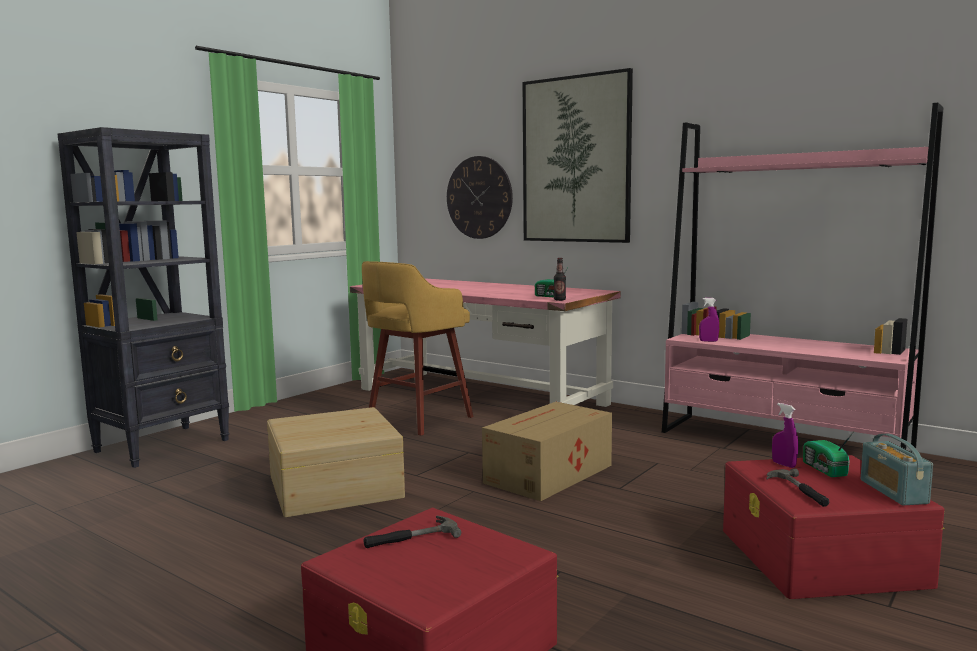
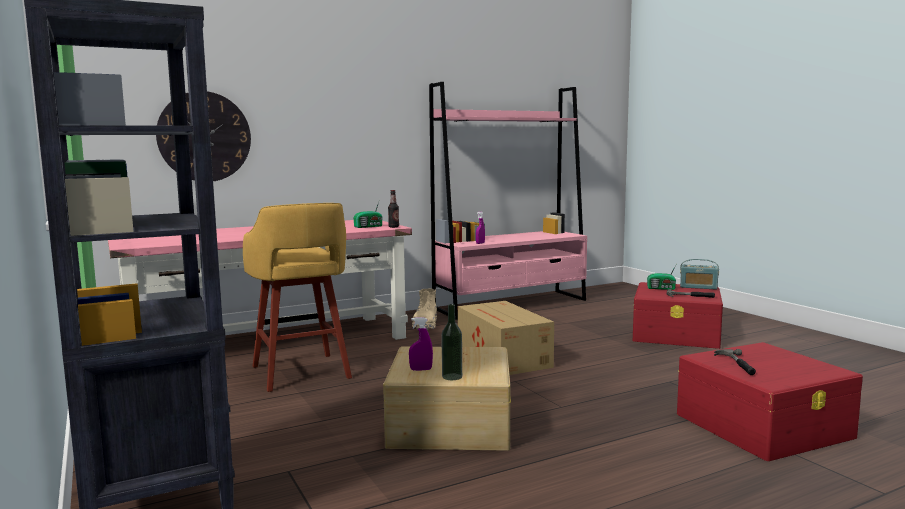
camera: 65 degrees left, 0 degrees up
(291, 432) = (452, 377): none -> bottle
(576, 160) = (321, 103): picture -> none
(618, 425) = (425, 325): none -> beige boot
(784, 464) = (649, 291): purple spray bottle -> purple spray bottle (421, 369)

